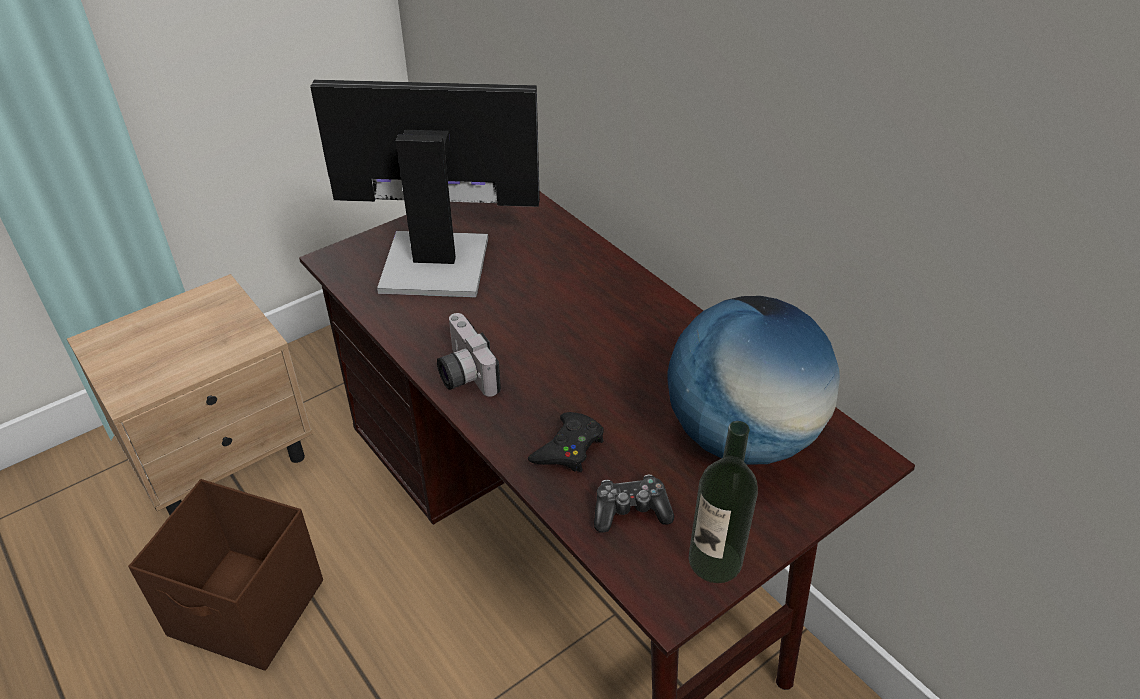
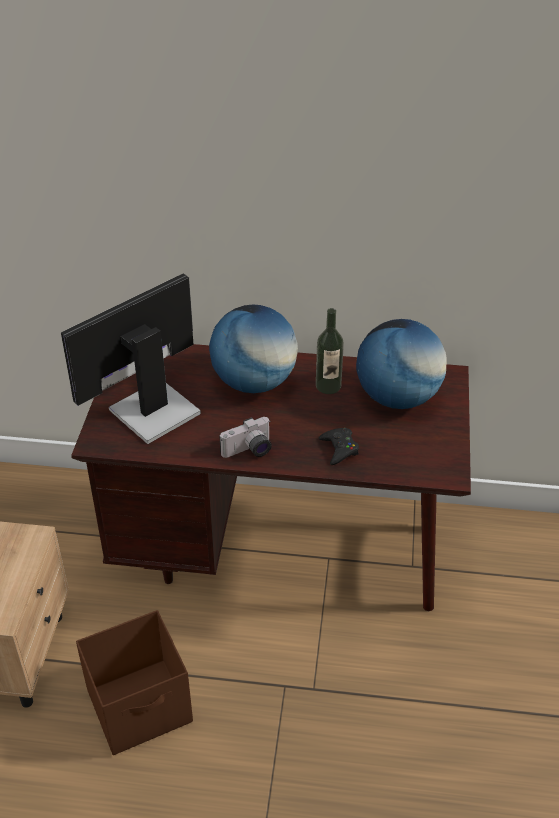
camera: 45 degrees left, 0 degrees up
(463, 374) = (249, 451): camera -> camera turned 45 degrees counterclockwise
(584, 300) = (254, 382): none -> globe
(630, 511) = (395, 454): game controller -> none
(715, 561) = (447, 450): bottle -> bottle (328, 386)

